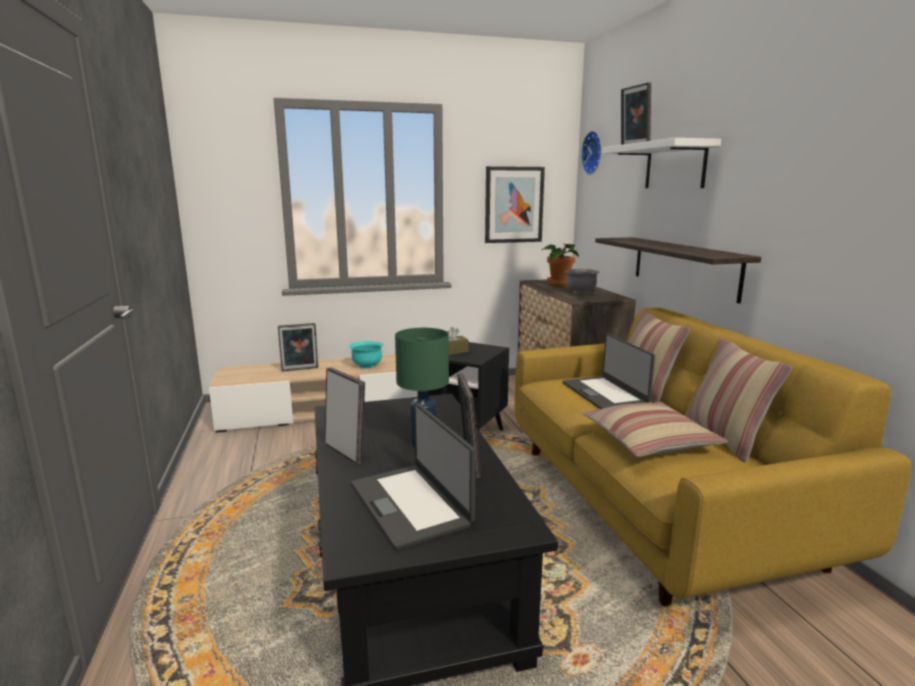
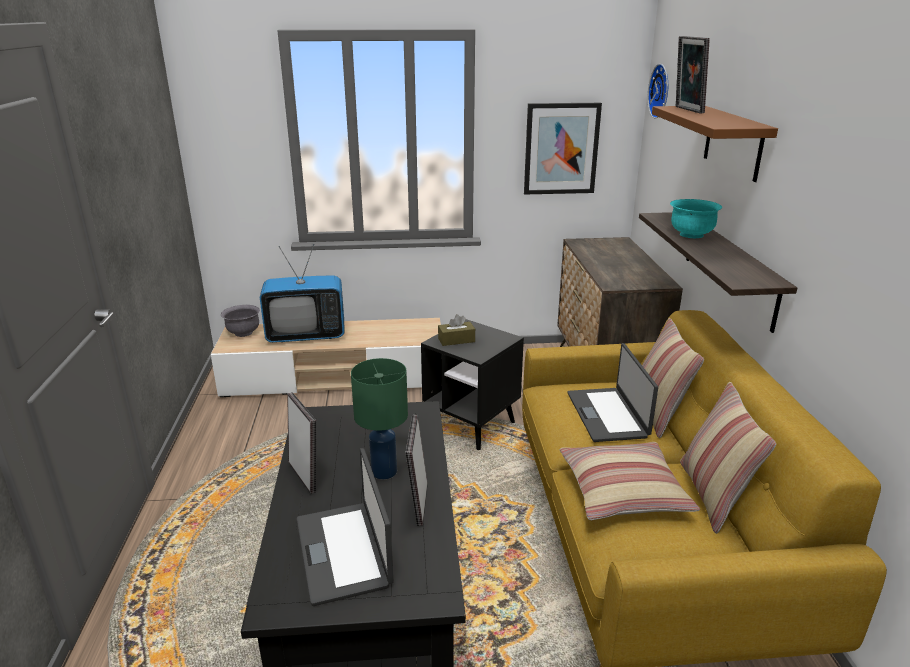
camera: 10 degrees right, 10 degrees up
(300, 370) = (306, 335): picture frame -> television
(367, 366) = (377, 335): turquoise bowl -> turquoise bowl (691, 235)
(558, 285) = (605, 251): potted plant -> none
(580, 292) = (622, 269): grey bowl -> grey bowl (243, 333)
(675, 166) = (733, 142): white shelf -> brown shelf

